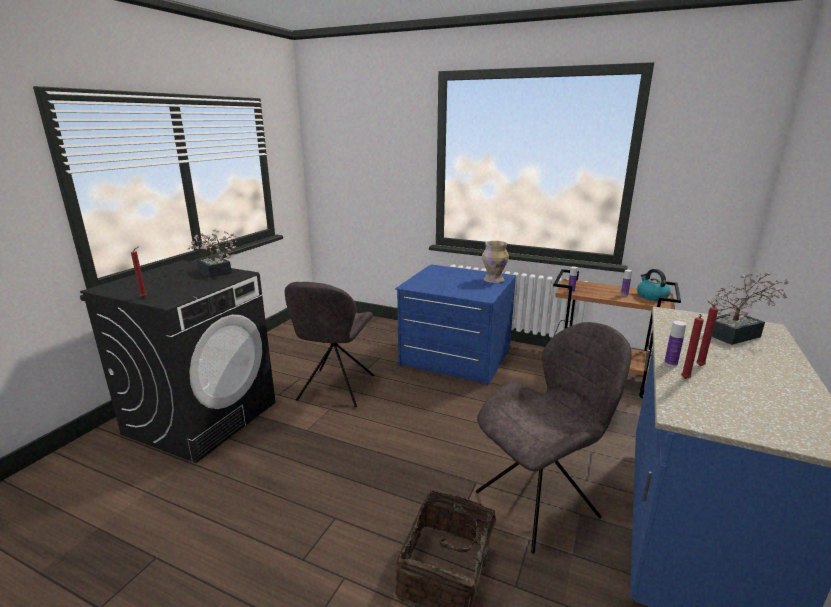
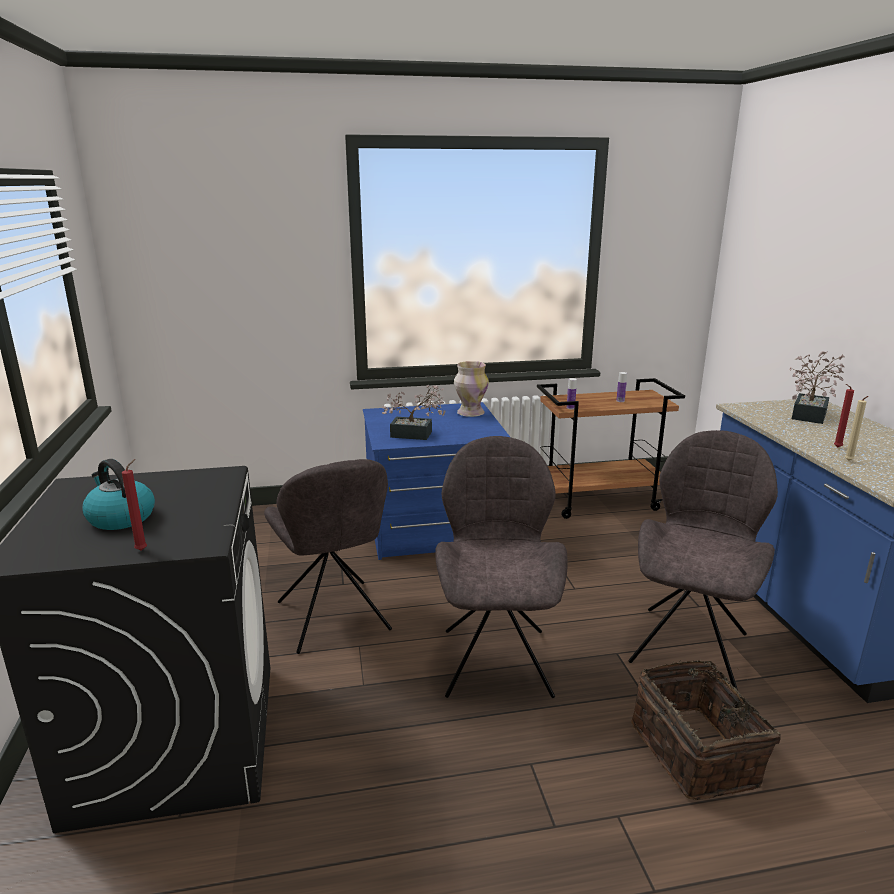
camera: 35 degrees left, 0 degrees up
(216, 273) = (177, 483): potted plant -> potted plant (416, 435)
(393, 449) = (496, 659): none -> grey chair
(651, 296) = (644, 397): kettle -> kettle (120, 517)
(670, 363) = (818, 451): bottle -> none
(684, 379) = (849, 461): red candle -> beige candle

